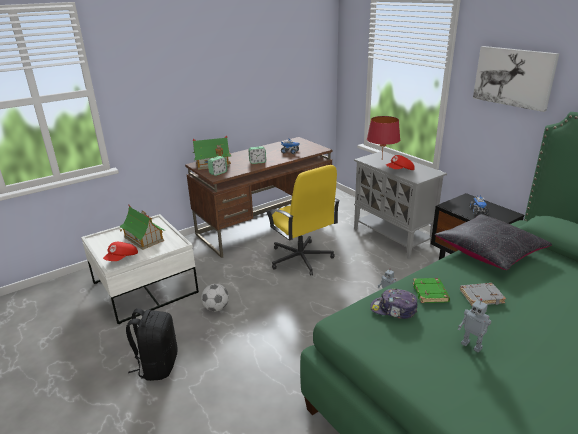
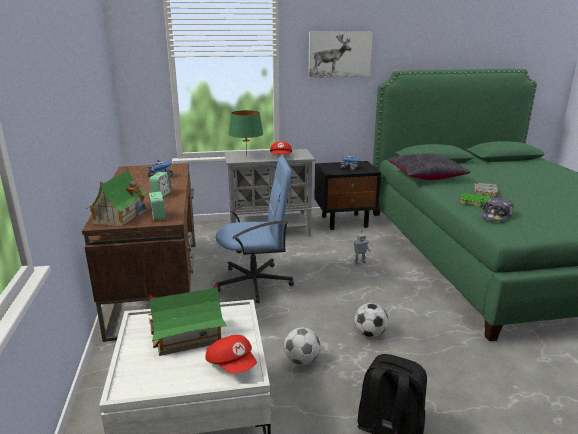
camera: 65 degrees left, 5 degrees down
(270, 331) = (370, 333): none -> football
(301, 259) = (255, 282): yellow office chair -> blue office chair
(381, 160) = (246, 156): red table lamp -> green table lamp
(472, 345) = (543, 206): toy robot -> none

